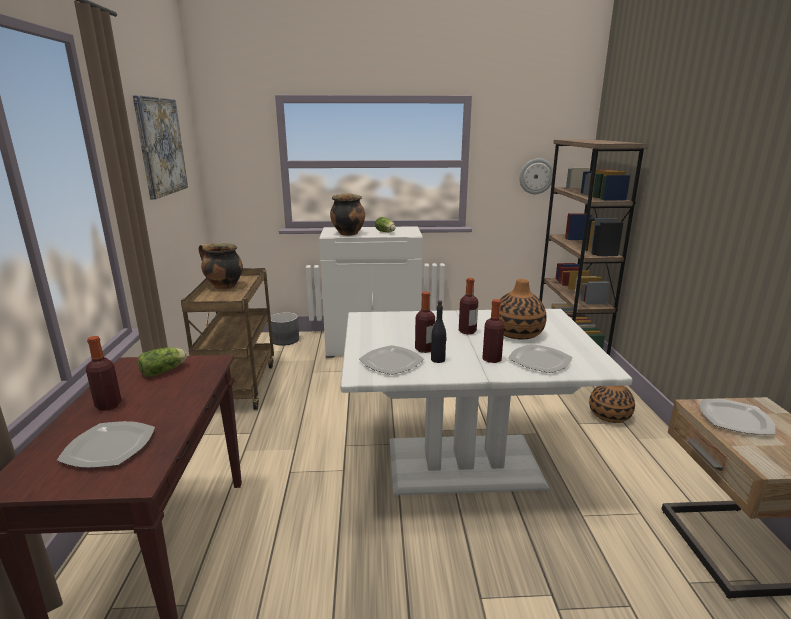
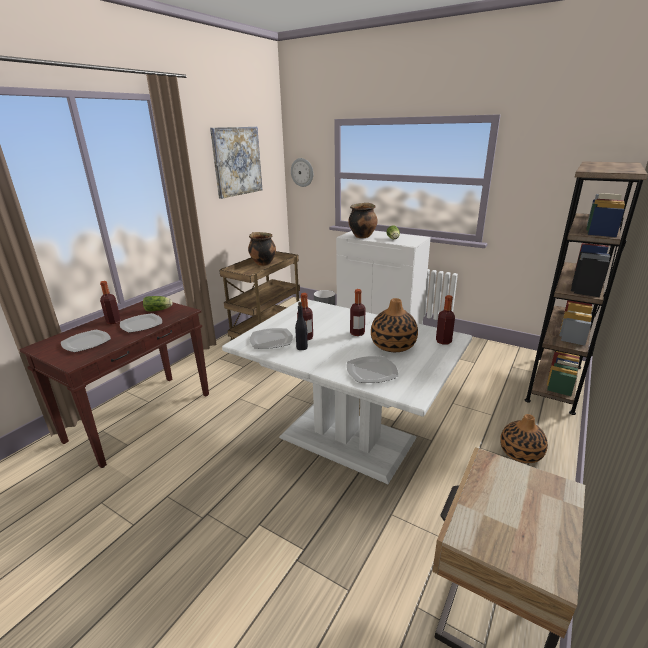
camera: 35 degrees right, 5 degrees up
(491, 359) = (338, 359): bottle -> bottle (443, 341)
(536, 176) = (563, 199): wall clock -> wall clock (302, 172)
(734, 418) = (504, 485): plate -> plate (141, 324)

